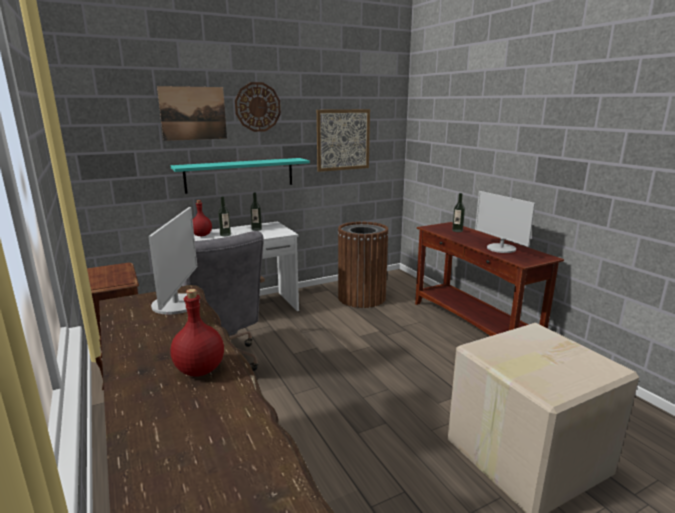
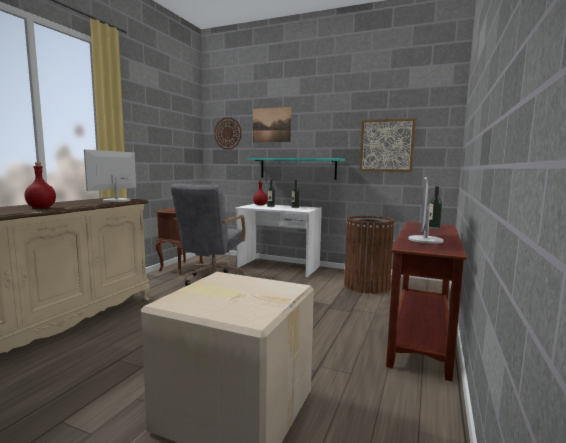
camera: 50 degrees right, 10 degrees down
(177, 304) = (116, 200): monitor -> monitor turned 150 degrees clockwise
(257, 107) = (314, 119): wall clock -> wall clock (228, 133)

